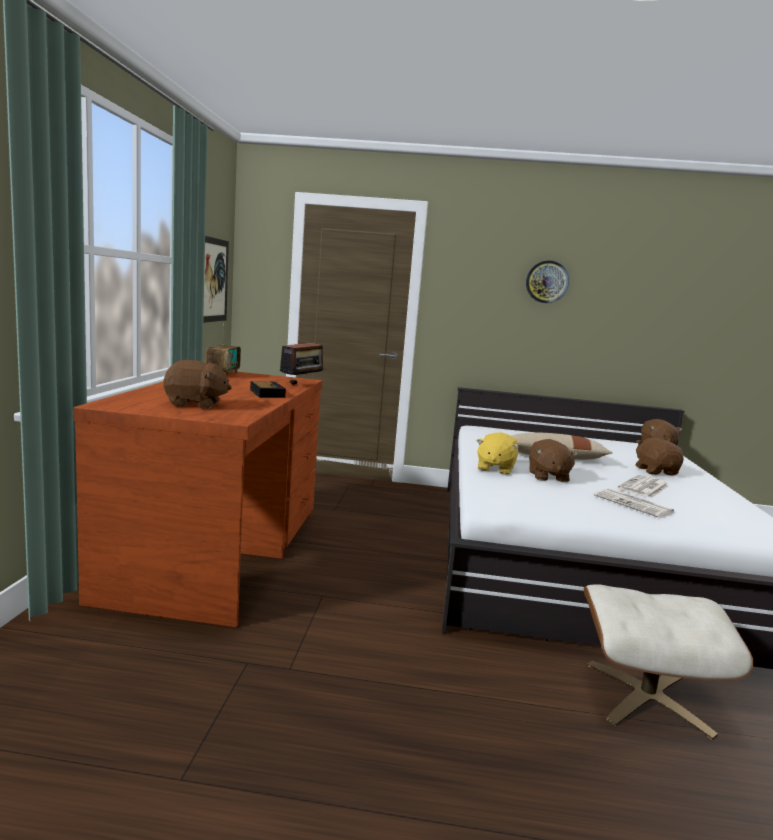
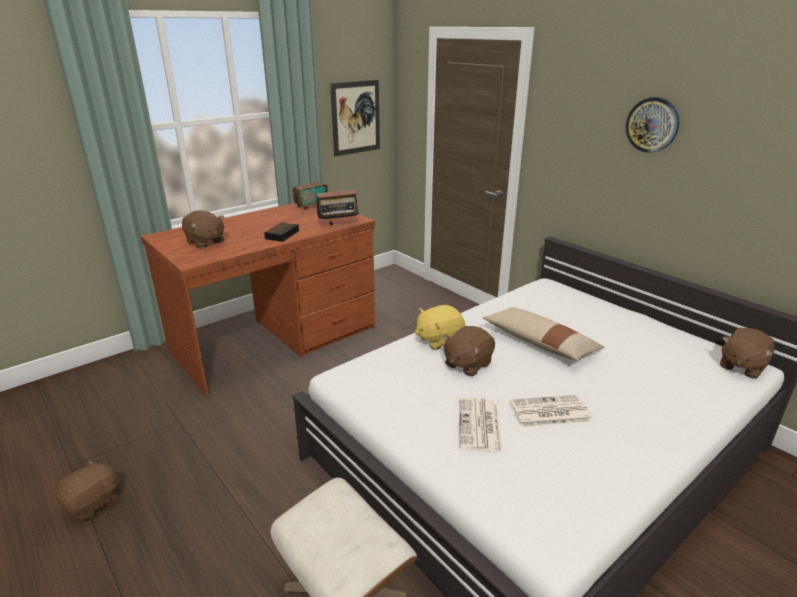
camera: 45 degrees right, 15 degrees up
(656, 471) = (632, 398): brown plush toy -> brown plush toy (94, 503)

